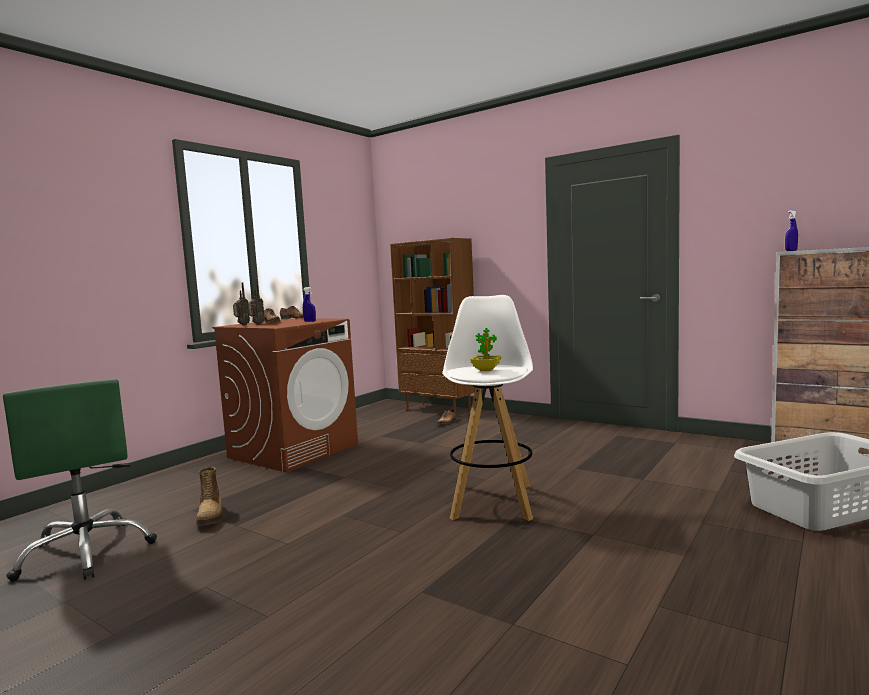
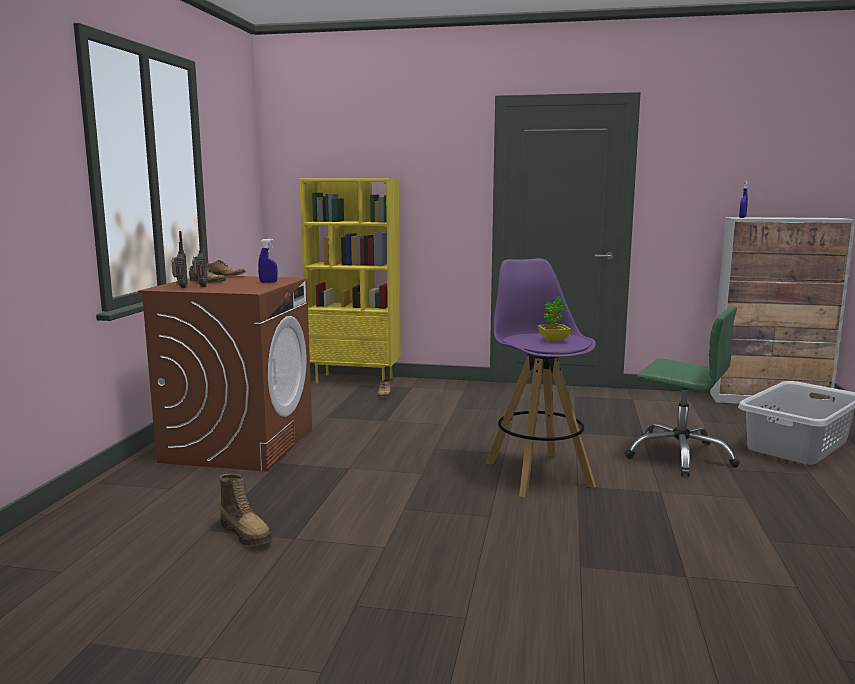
camera: 25 degrees left, 5 degrees up
(87, 552) = (137, 601): green office chair -> green office chair (680, 456)
(439, 409) = (355, 380): brown bookcase -> yellow bookcase
(492, 500) = (537, 473): white stool -> purple stool

